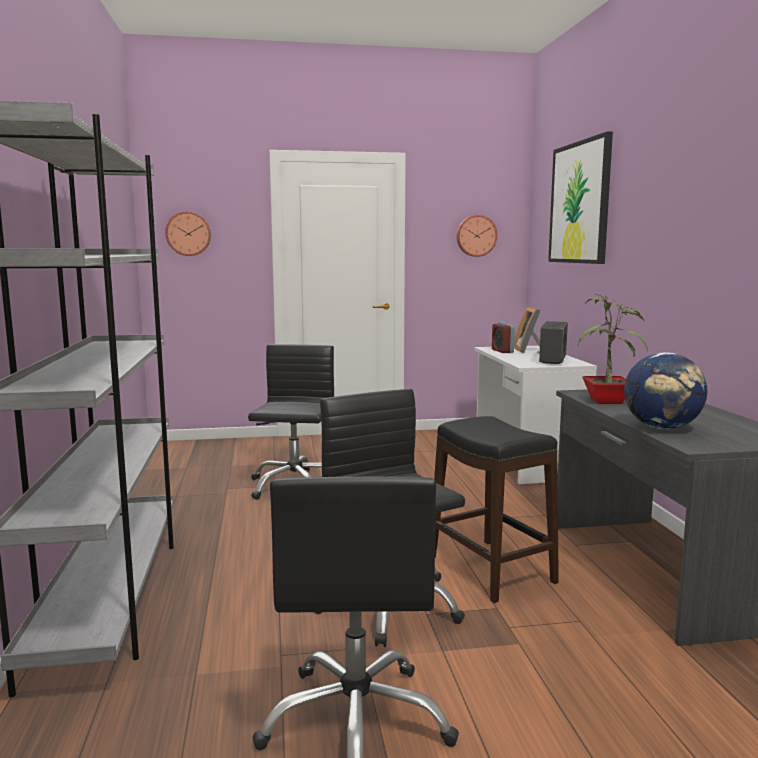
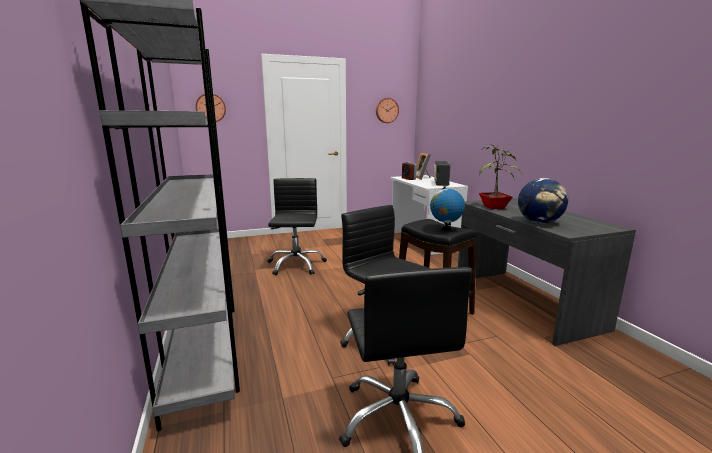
camera: 10 degrees left, 5 degrees up
(502, 433) = (445, 229): none -> globe
(580, 203) = (454, 90): picture -> none

